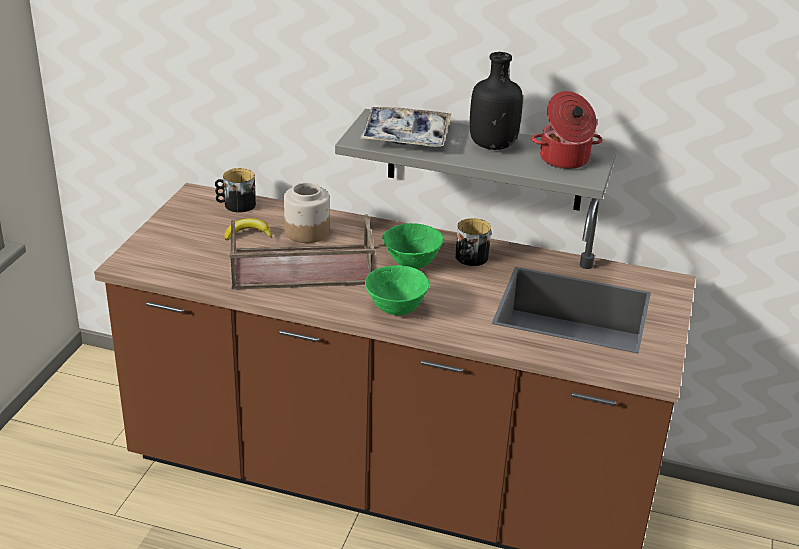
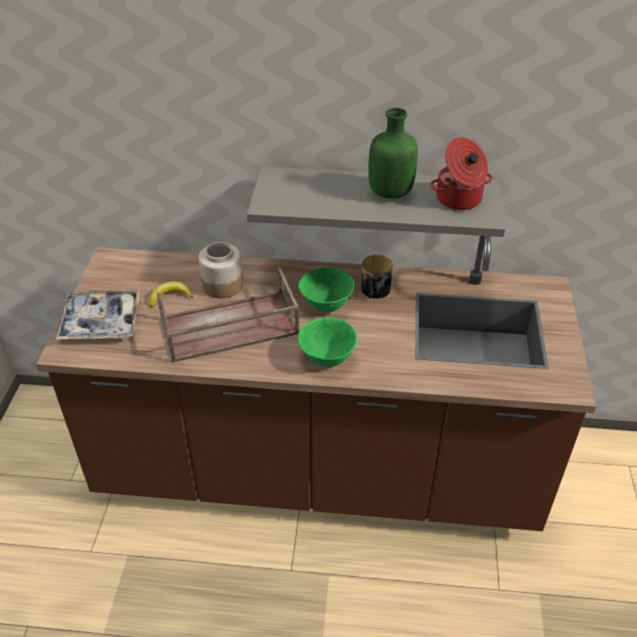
camera: 10 degrees left, 10 degrees up
(236, 205) = (149, 265): mug -> none
(405, 136) = (309, 194): tray -> tray (100, 322)
(492, 145) = (389, 192): black bottle -> green bottle

